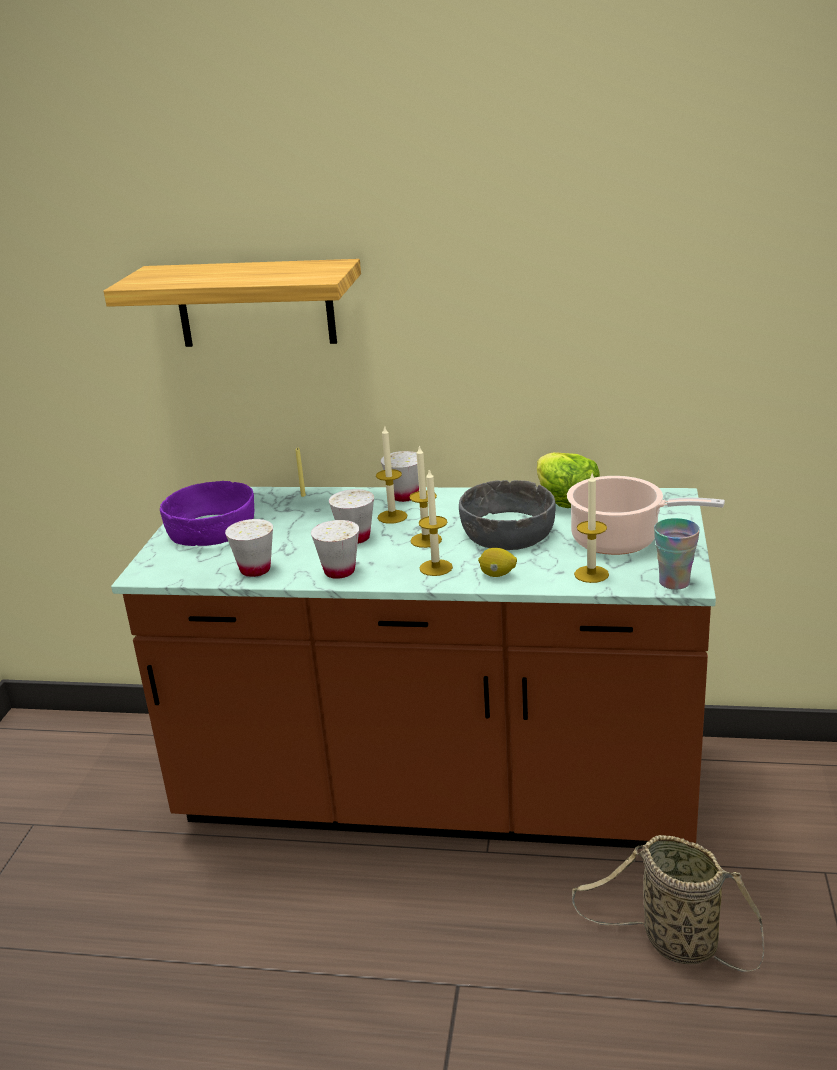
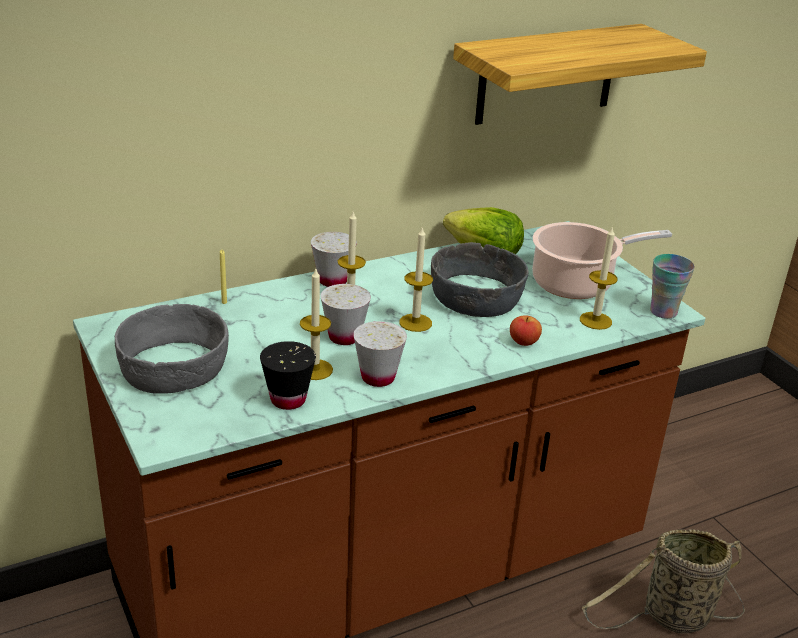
camera: 40 degrees left, 5 degrees up
(213, 529) = (174, 366): purple bowl -> grey bowl
(255, 304) = (159, 87): shelf -> shelf (547, 74)
(255, 570) = (288, 400): white cup -> black cup
(436, 568) = (462, 349): candle -> candle (315, 369)
(497, 575) = (524, 342): lemon -> apple

